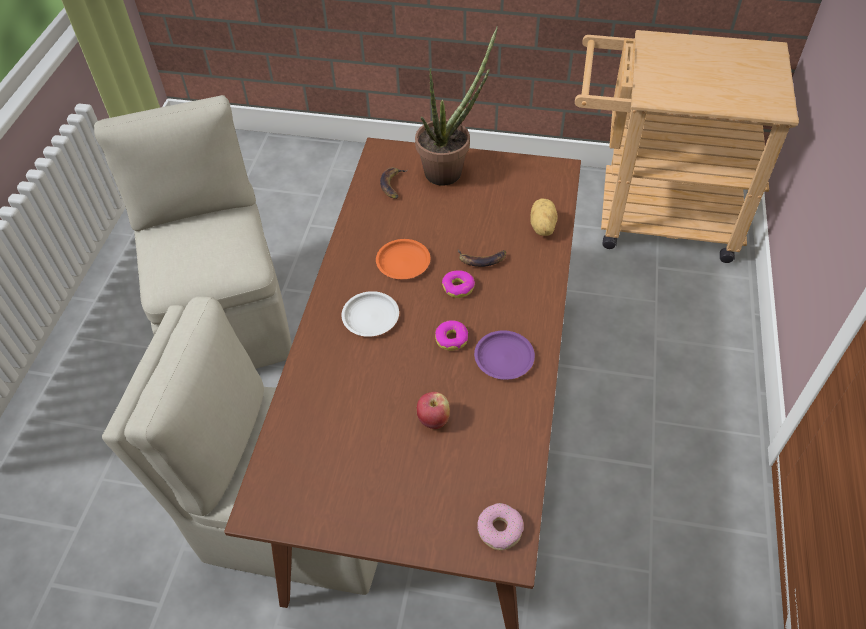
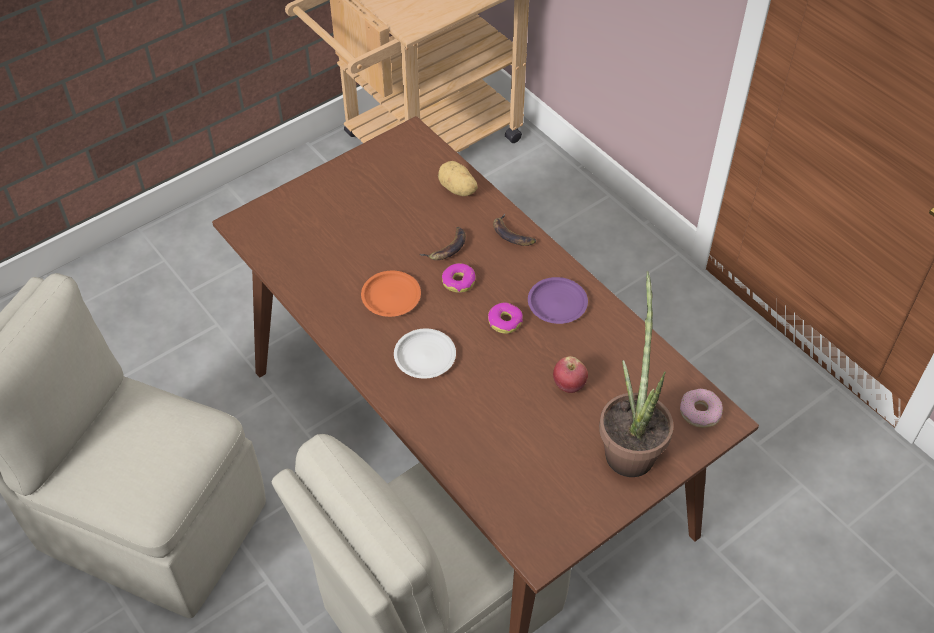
camera: 50 degrees left, 0 degrees up
(393, 185) = (295, 244): banana -> banana (512, 234)
(450, 169) = (324, 196): potted plant -> potted plant (629, 446)

